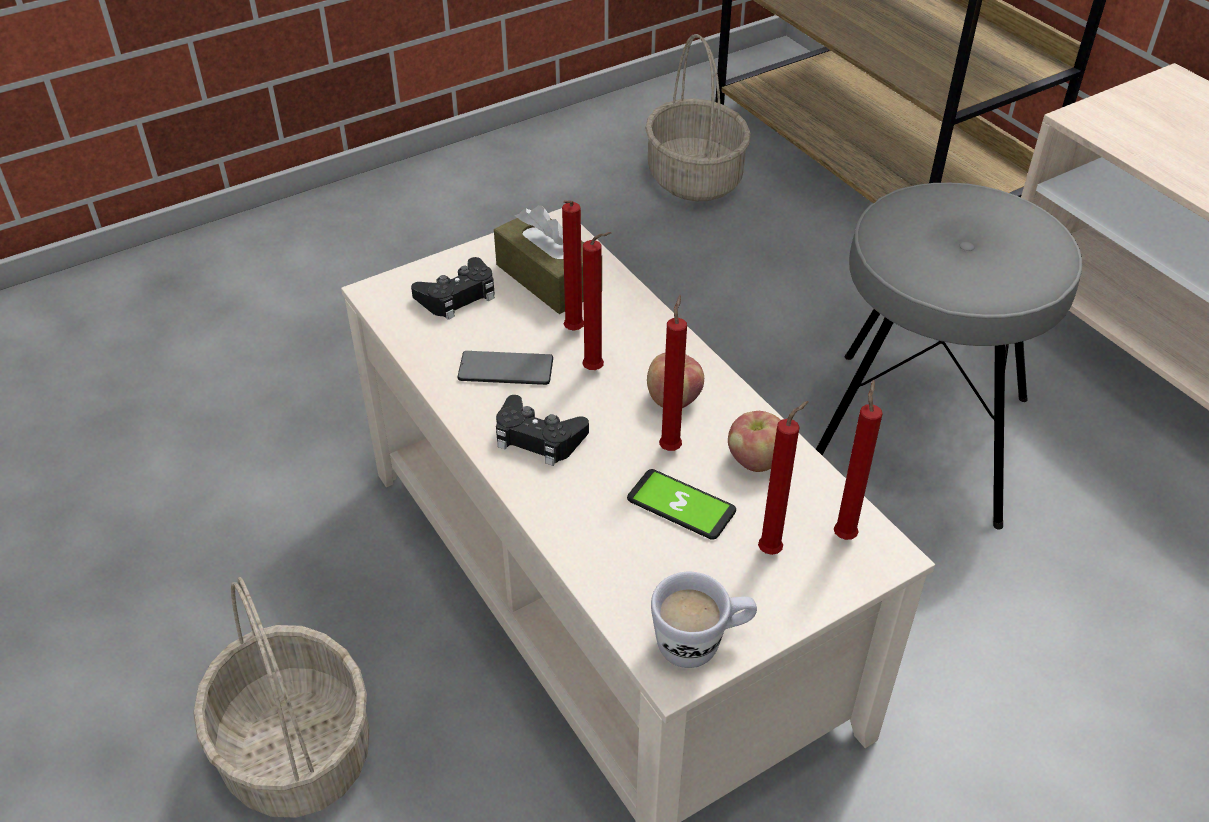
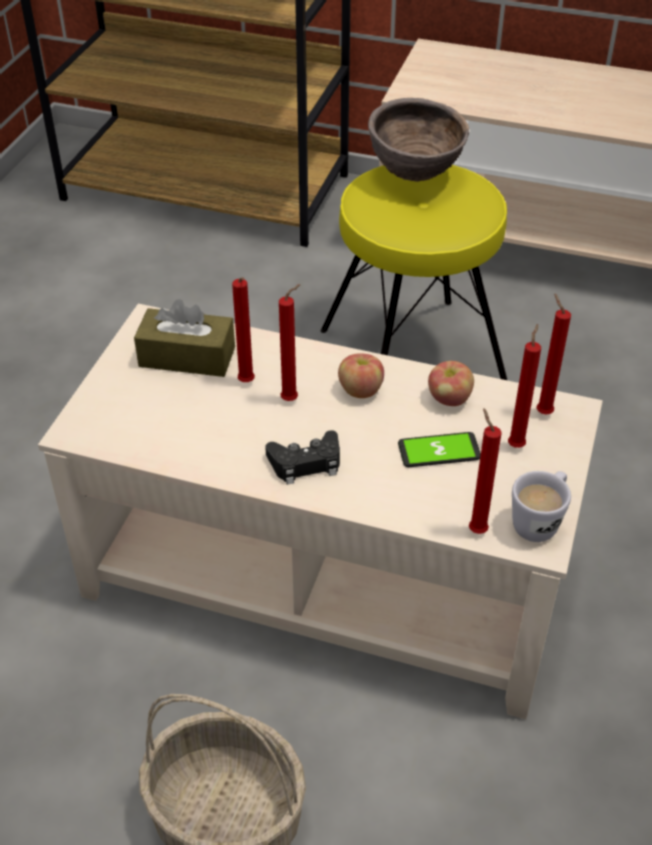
camera: 40 degrees left, 0 degrees up
(458, 296) = (137, 402): black game controller -> none
(506, 369) = (232, 432): phone -> none
(671, 446) = (392, 420): red candle -> red candle (476, 529)
(693, 178) = (95, 258): basket -> none
(919, 435) = (412, 357): grey stool -> yellow stool
(988, 209) = (414, 176): none -> brown bowl

